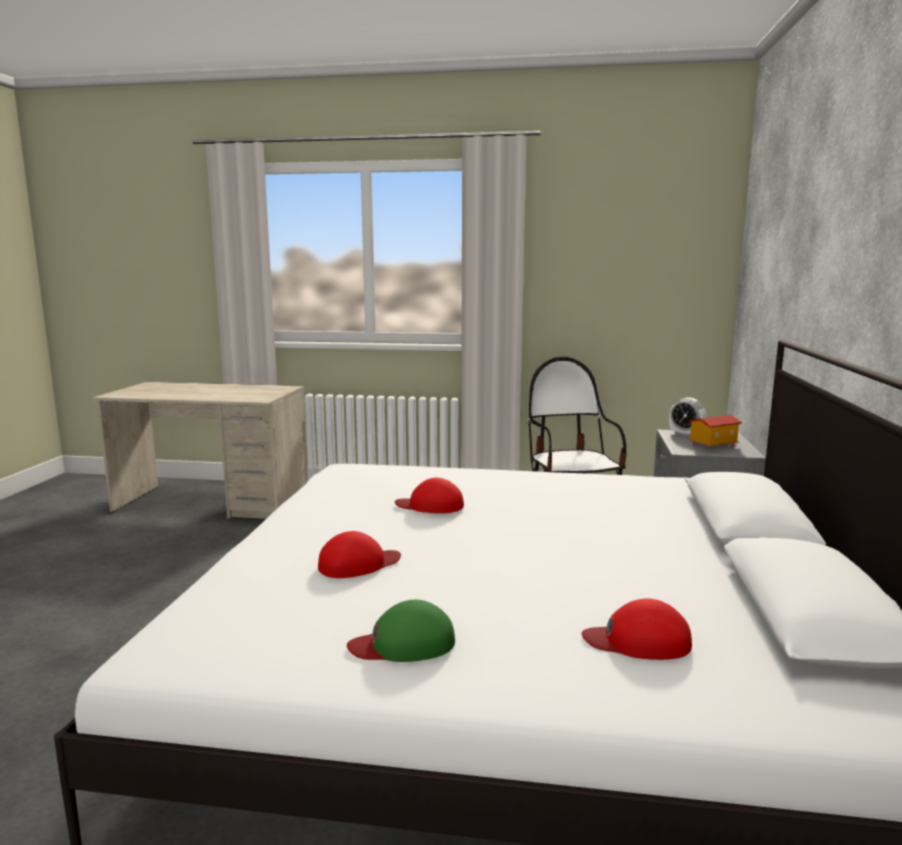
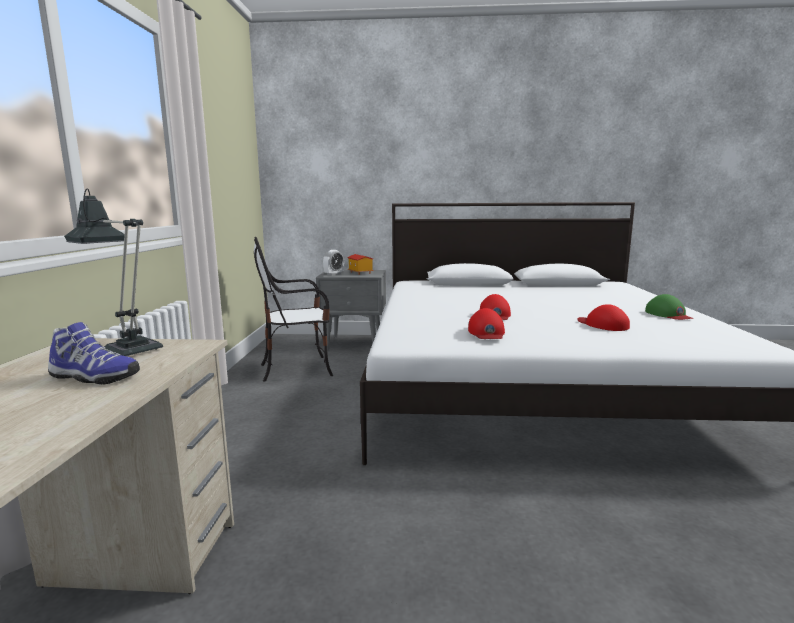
camera: 95 degrees left, 0 degrees up
(223, 393) = (92, 377): none -> shoe
(268, 393) = (127, 348): none -> table lamp
(638, 641) = (610, 295): red cap -> red cap (486, 332)

